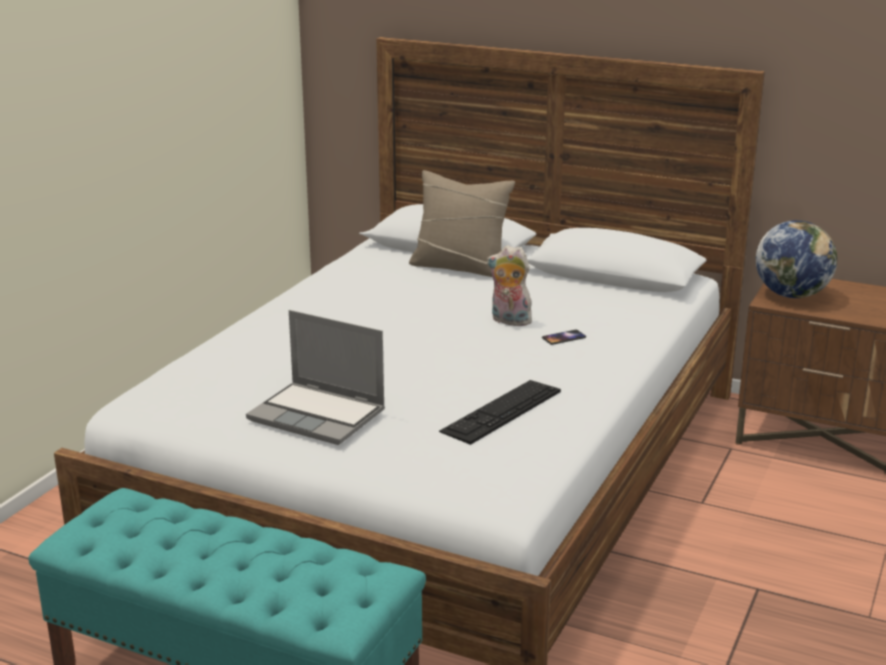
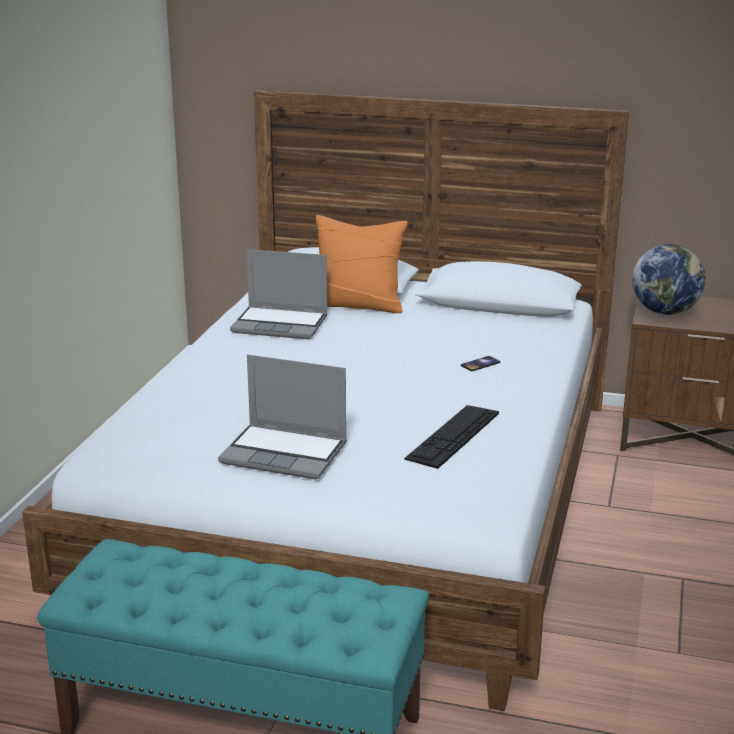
camera: 10 degrees left, 0 degrees up
(373, 282) = (281, 324): none -> laptop
(460, 267) = (357, 305): beige pillow -> orange pillow
(509, 321) = (423, 352): plush toy -> none

